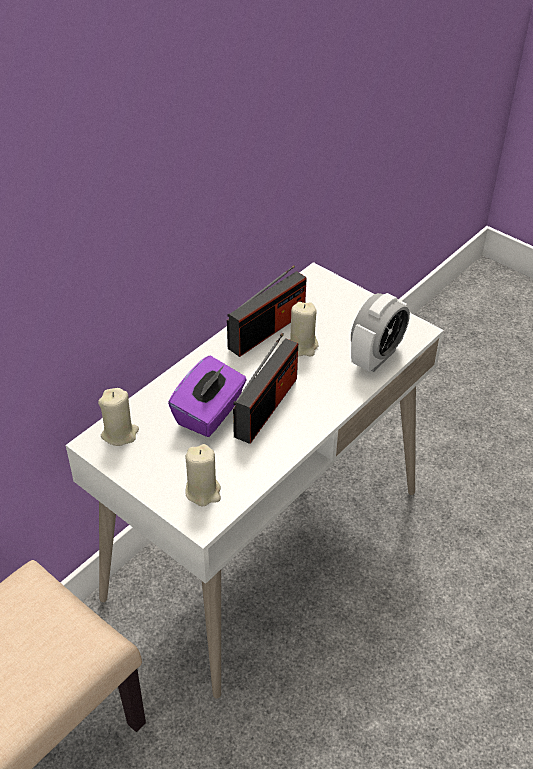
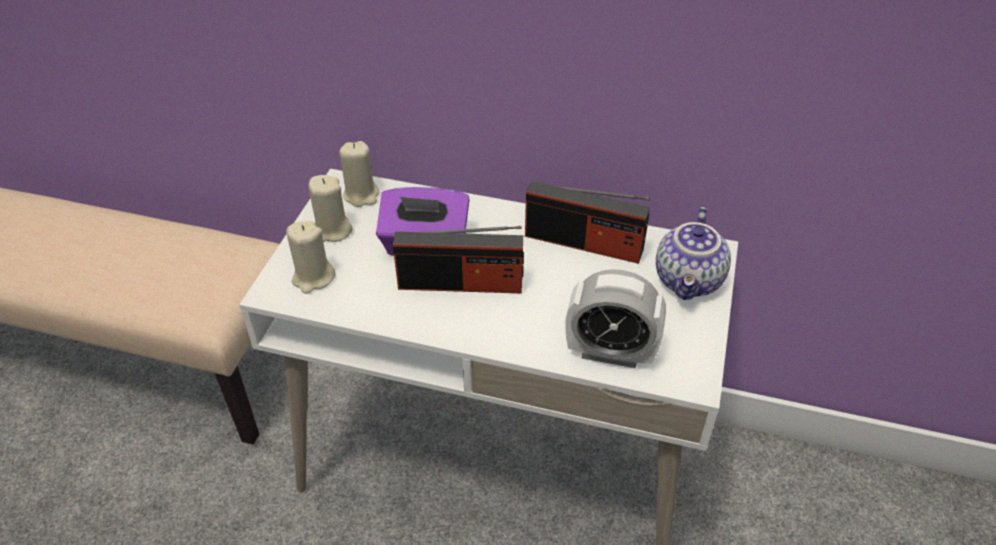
camera: 65 degrees right, 0 degrees up
(303, 346) = (580, 280): beige candle -> beige candle (332, 231)
(335, 297) = (690, 281): none -> teapot

